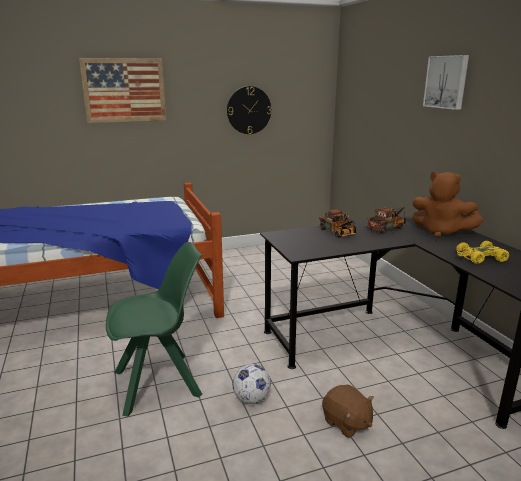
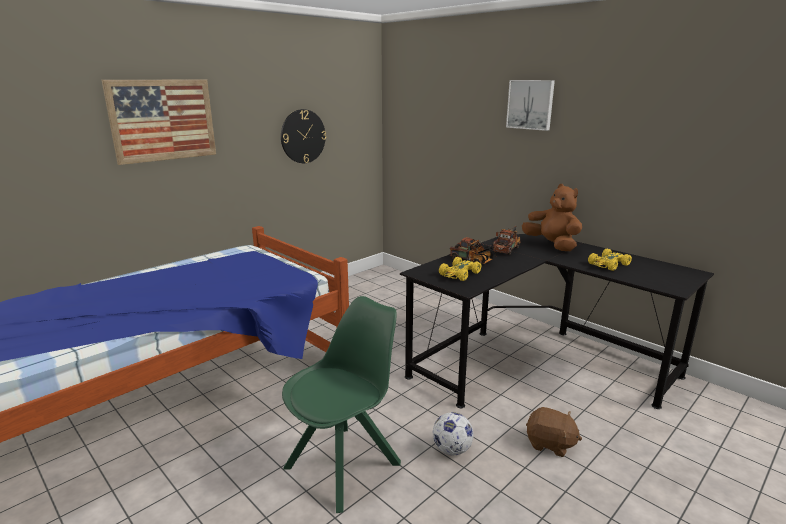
camera: 25 degrees left, 0 degrees up
(310, 242) = (459, 274): none -> yellow toy car
(441, 231) = (552, 245): brown plush toy -> brown plush toy turned 135 degrees counterclockwise

